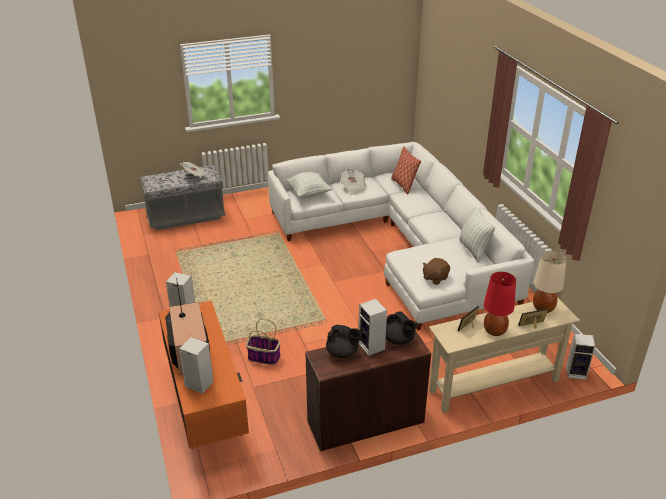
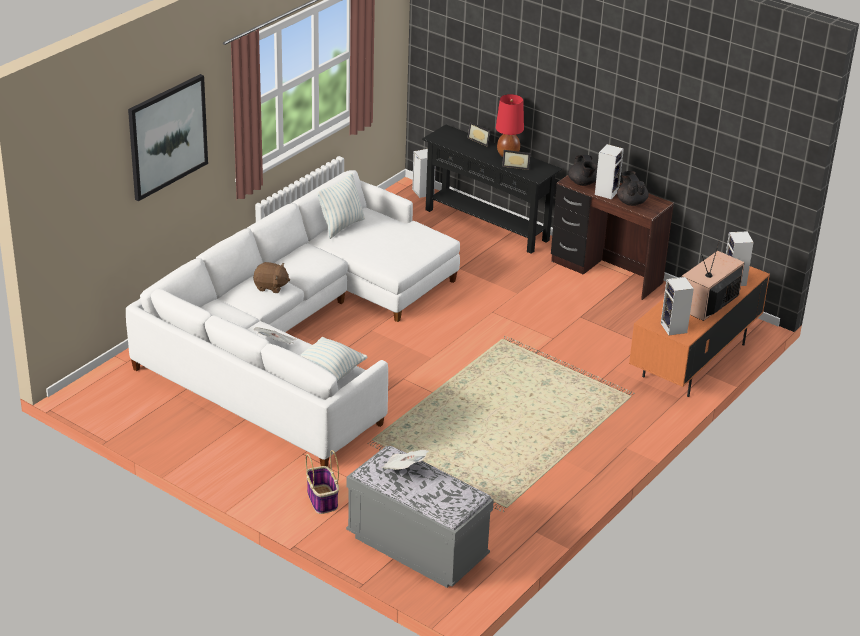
camera: 125 degrees left, 0 degrees up
(263, 357) = (600, 354): basket -> basket (322, 500)
(399, 340) = (583, 183): black teapot -> black teapot turned 150 degrees clockwise
(404, 185) = (231, 308): pillow -> none
(435, 278) = (418, 237): brown plush toy -> brown plush toy (271, 287)
(472, 84) = (167, 136): none -> picture
(494, 386) = (487, 225): beige console table -> black console table
(543, 308) = (449, 140): beige table lamp -> none

